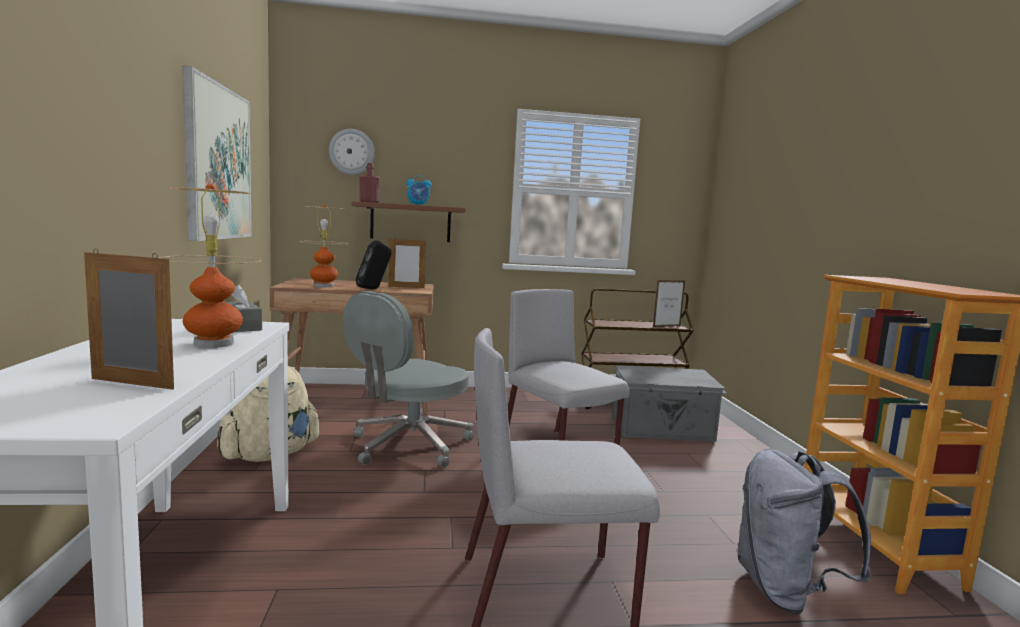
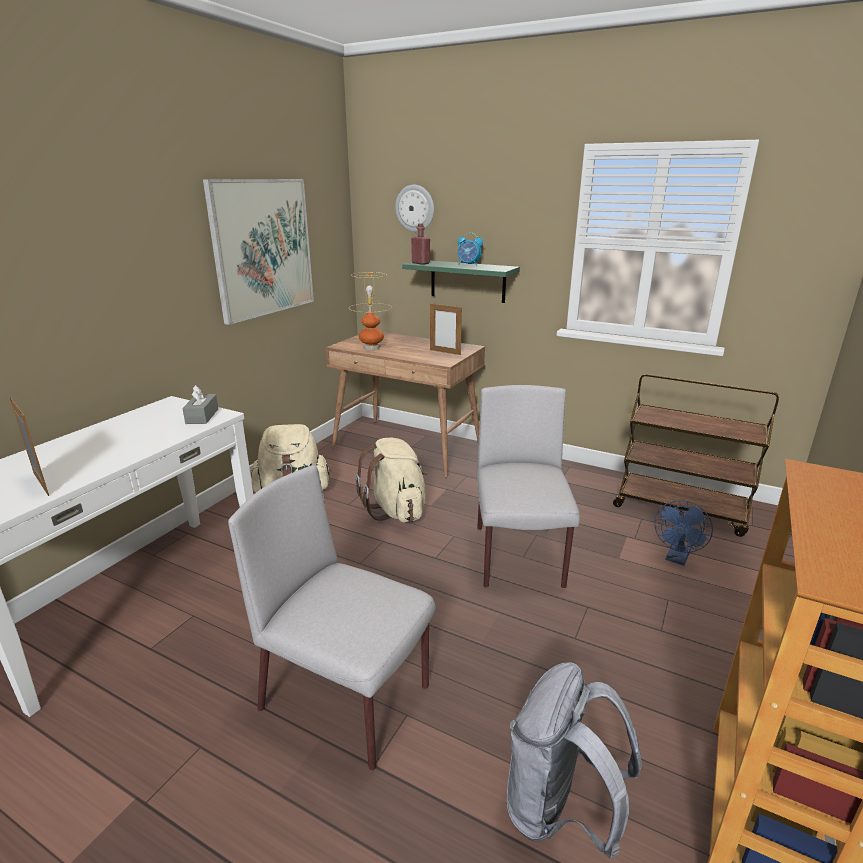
camera: 35 degrees right, 15 degrees up
(213, 343) = (150, 439): table lamp -> none
(374, 289) = (407, 355): black speaker -> none
(409, 445) = (396, 510): grey office chair -> beige backpack
(410, 223) = (467, 281): brown shelf -> green shelf
(663, 429) = (677, 558): grey storage box -> blue fan
(666, 326) = (734, 433): picture frame -> none

